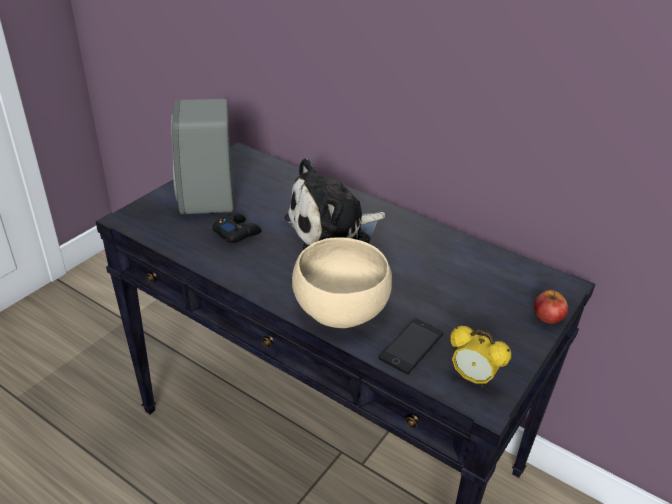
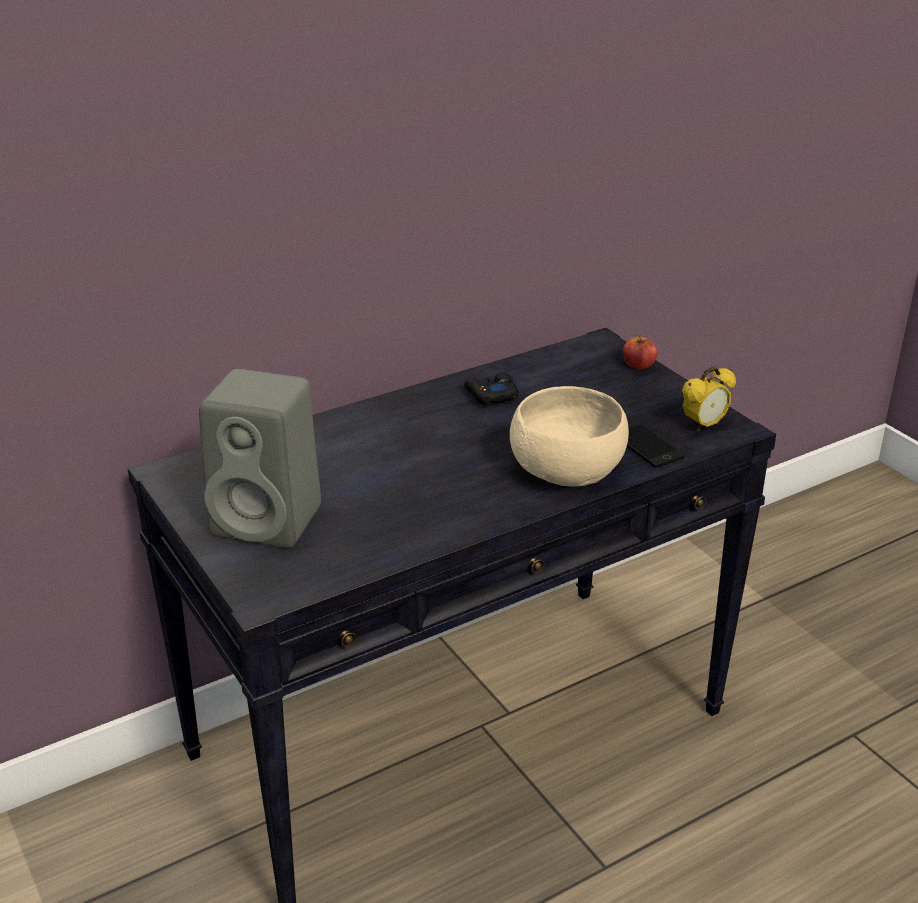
camera: 65 degrees left, 5 degrees down
(237, 232) = (369, 511): black game controller -> black game controller (491, 394)
(333, 230) = (417, 442): plush toy -> none

